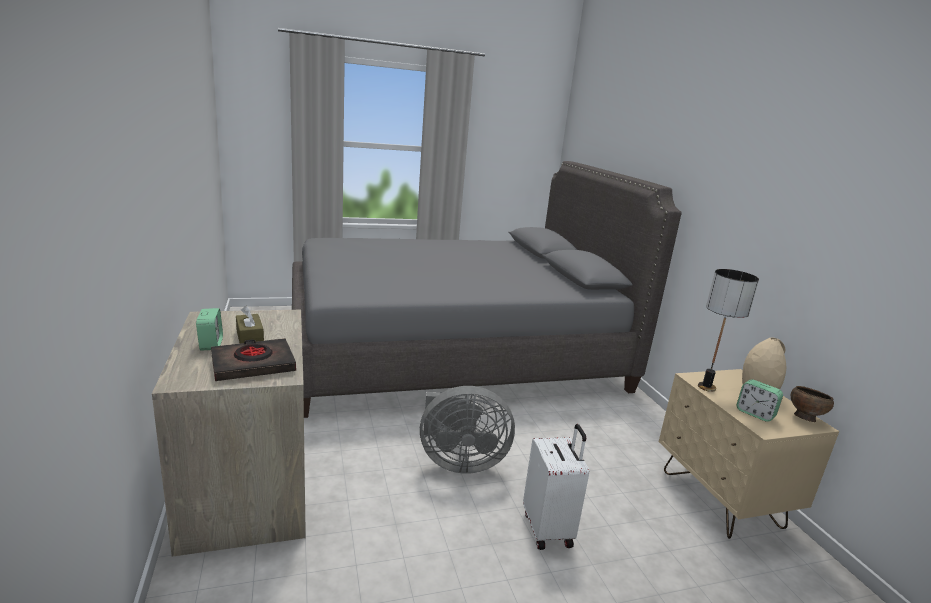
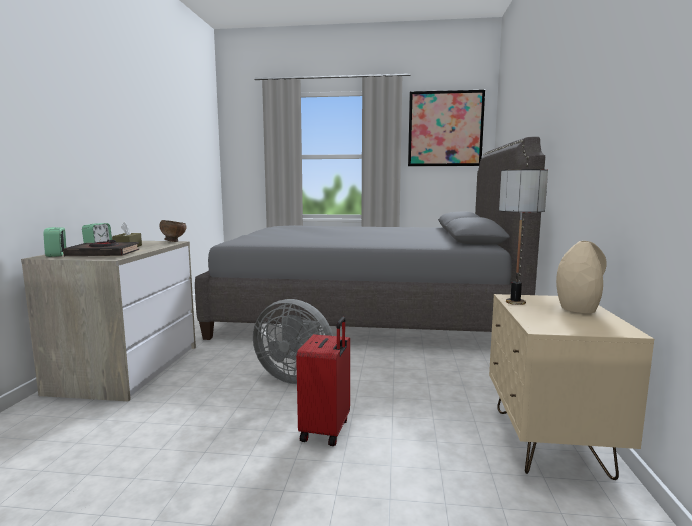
camera: 25 degrees right, 10 degrees down
(514, 123) = (445, 129): none -> picture
(548, 529) = (326, 430): white suitcase -> red suitcase
(755, 413) = (548, 319): alarm clock -> alarm clock (56, 255)
(804, 418) = (614, 327): brown bowl -> brown bowl (173, 242)

